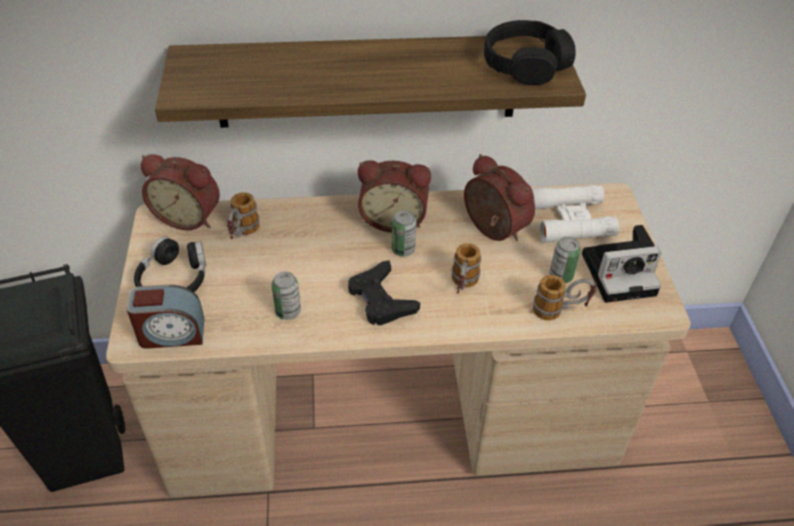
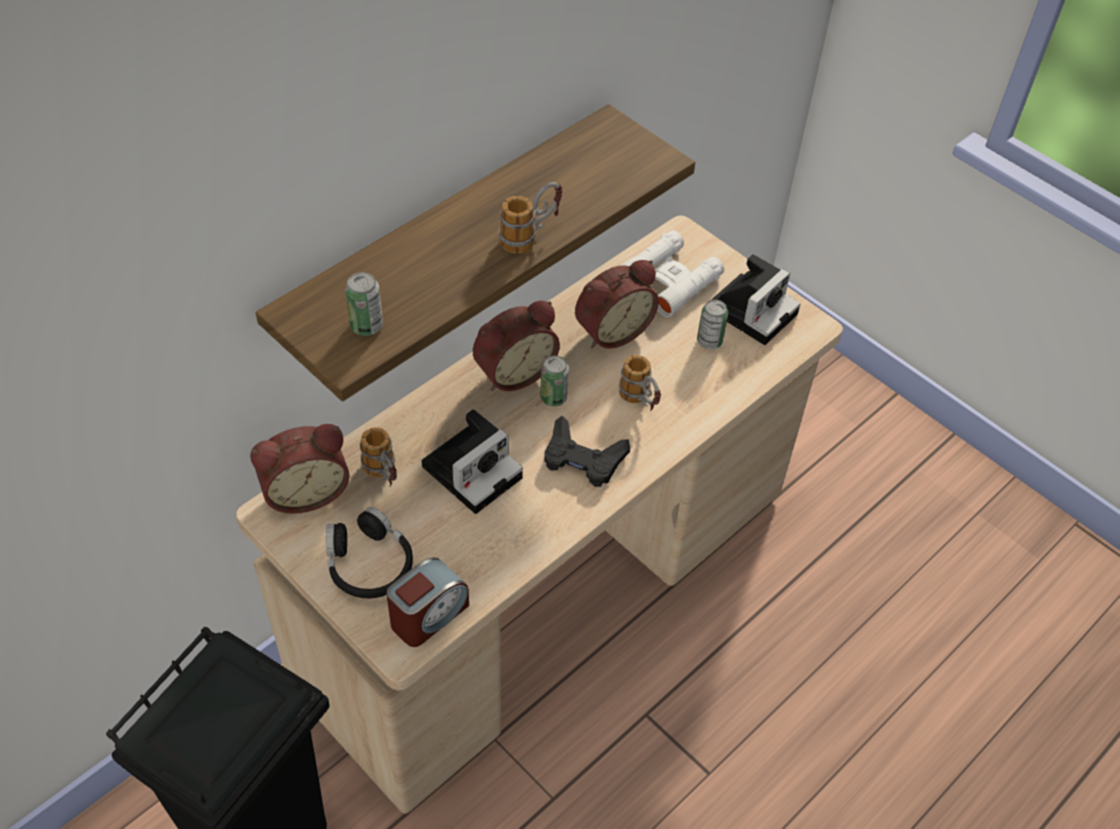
camera: 40 degrees left, 5 degrees up
(288, 312) = (513, 523): can -> can (366, 326)
(301, 263) = (474, 469): none -> camera
(491, 230) = (611, 330): alarm clock -> alarm clock turned 135 degrees clockwise
(525, 64) = (617, 154): black headphones -> none
(560, 311) = (738, 375): mug -> mug (531, 236)

